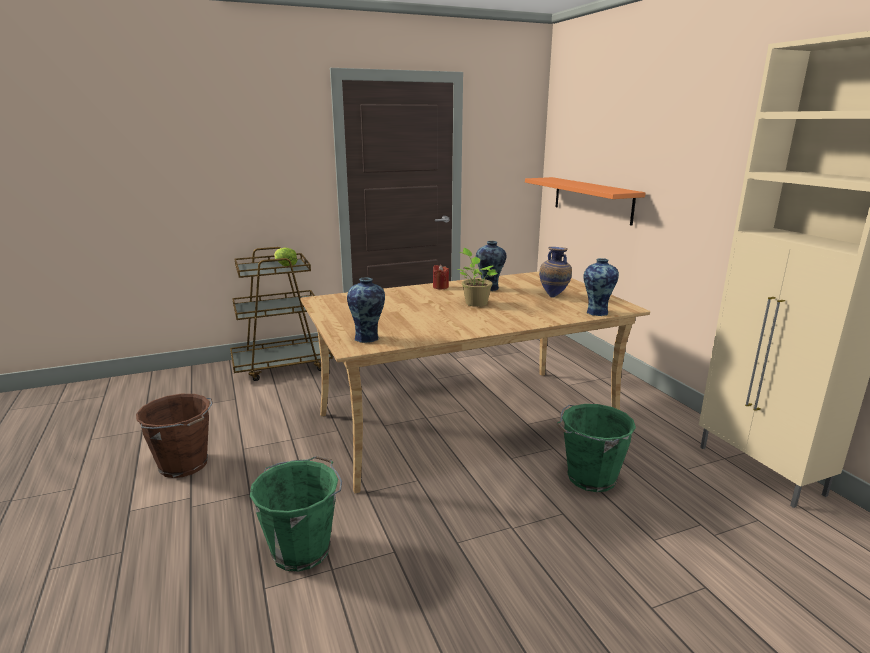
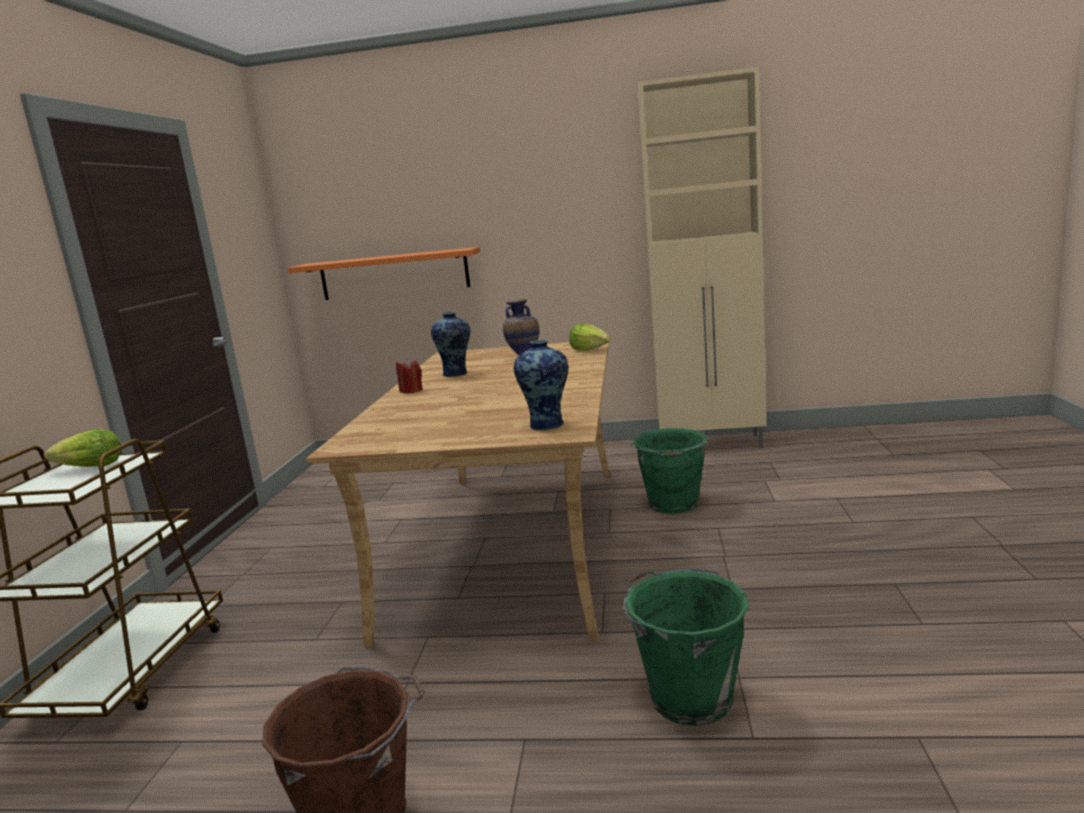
camera: 60 degrees left, 5 degrees down
(475, 303) = (495, 381): potted plant -> none
(597, 312) = (590, 350): vase -> lettuce

